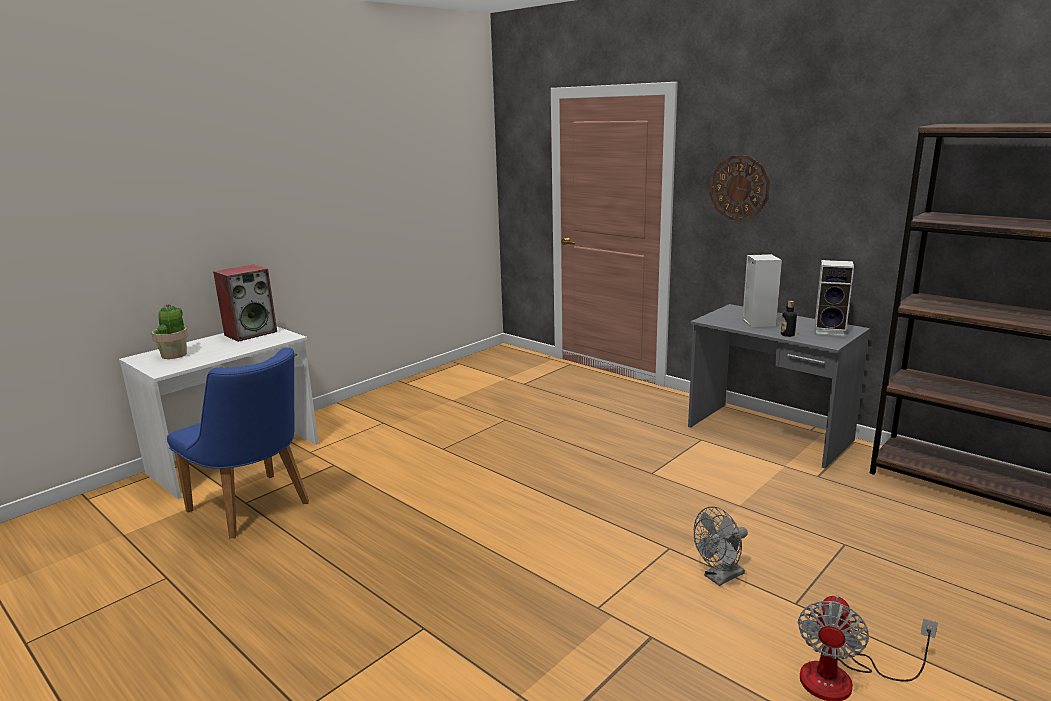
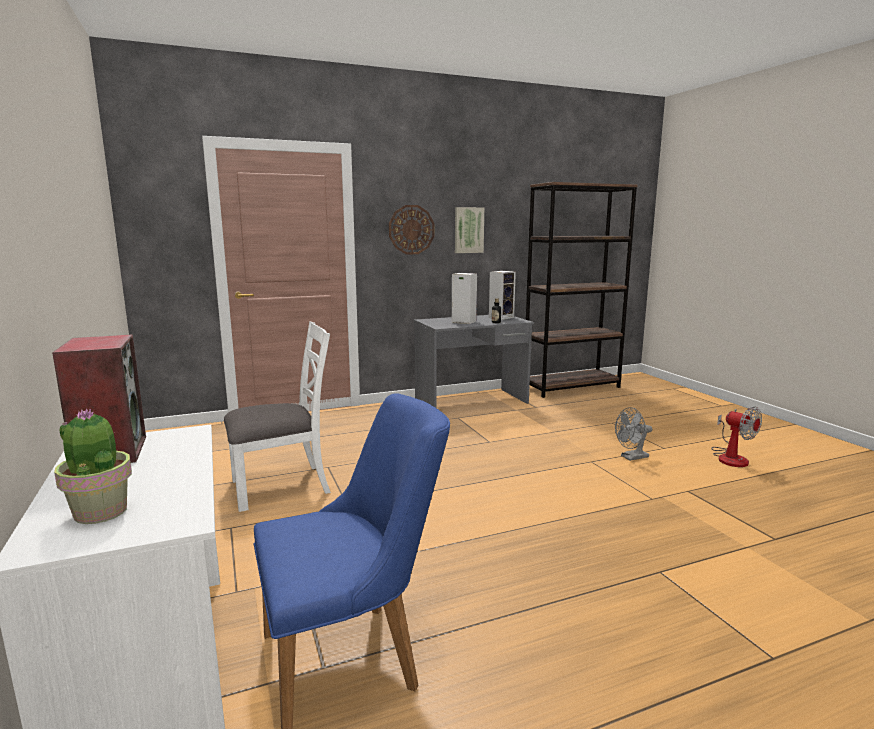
camera: 65 degrees left, 5 degrees down
(455, 416) = (282, 486): none -> white chair
(720, 577) = (631, 457): grey fan -> grey fan turned 75 degrees clockwise
(822, 193) = (468, 230): none -> picture

